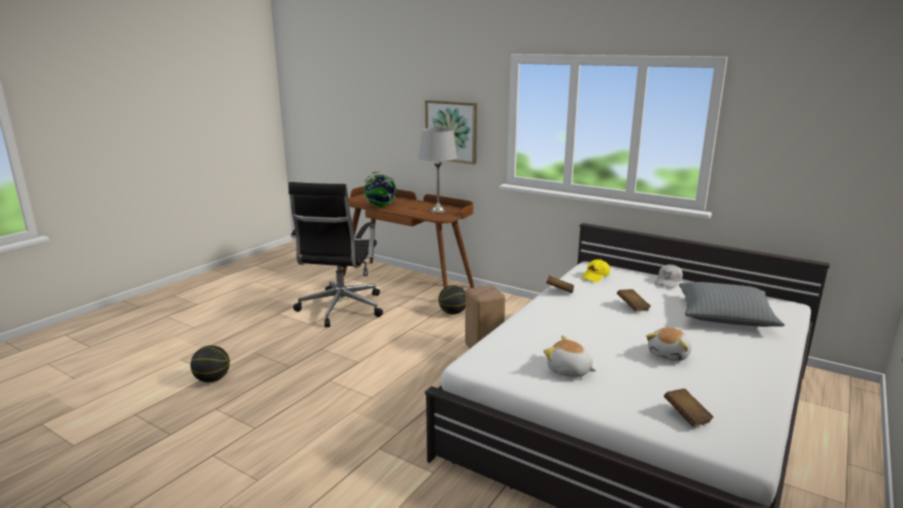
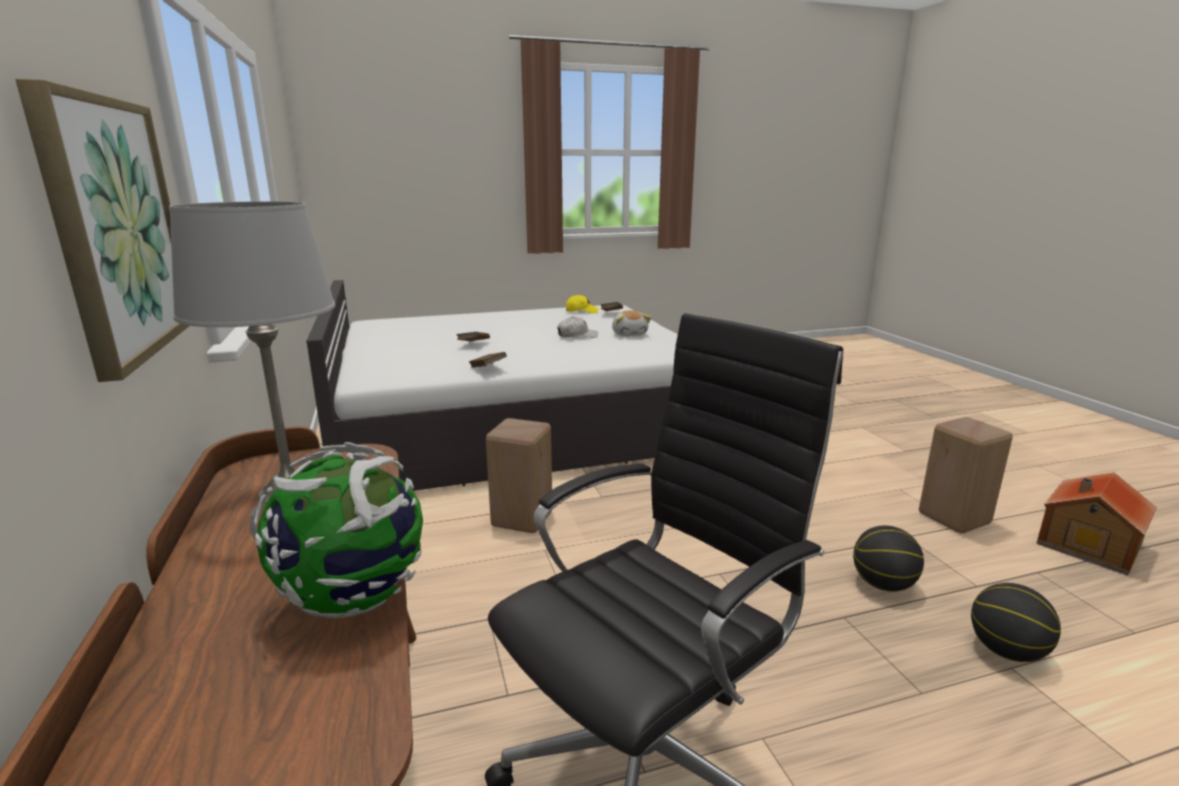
camera: 140 degrees left, 0 degrees up
(113, 478) = (1086, 544): none -> toy house
(213, 462) = (956, 518): none -> beige stool
(453, 313) = (448, 605): basketball -> basketball (882, 584)
(595, 277) = (408, 369): yellow cap -> yellow cap (581, 311)
(668, 281) = (371, 349): white cap -> white cap (577, 336)
(669, 354) = (543, 326): plush toy -> none
(724, 315) = (432, 328): grey pillow -> none

